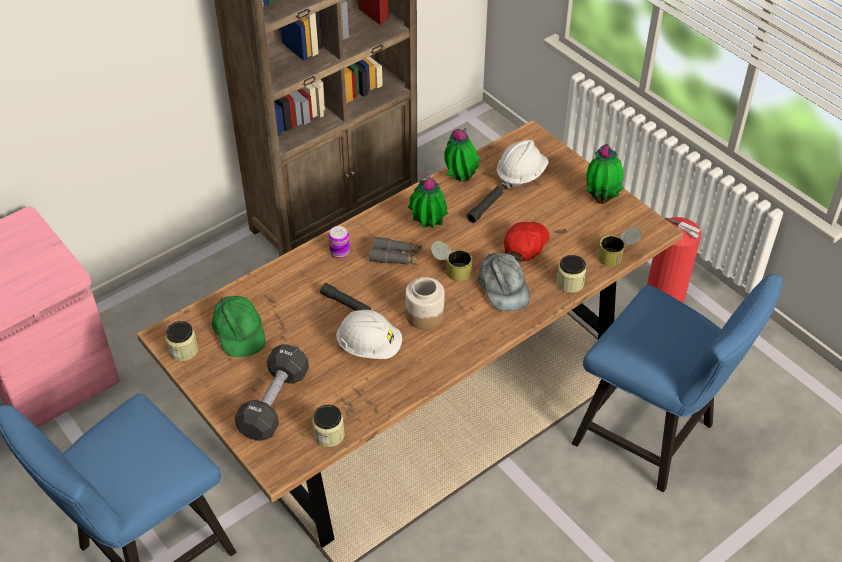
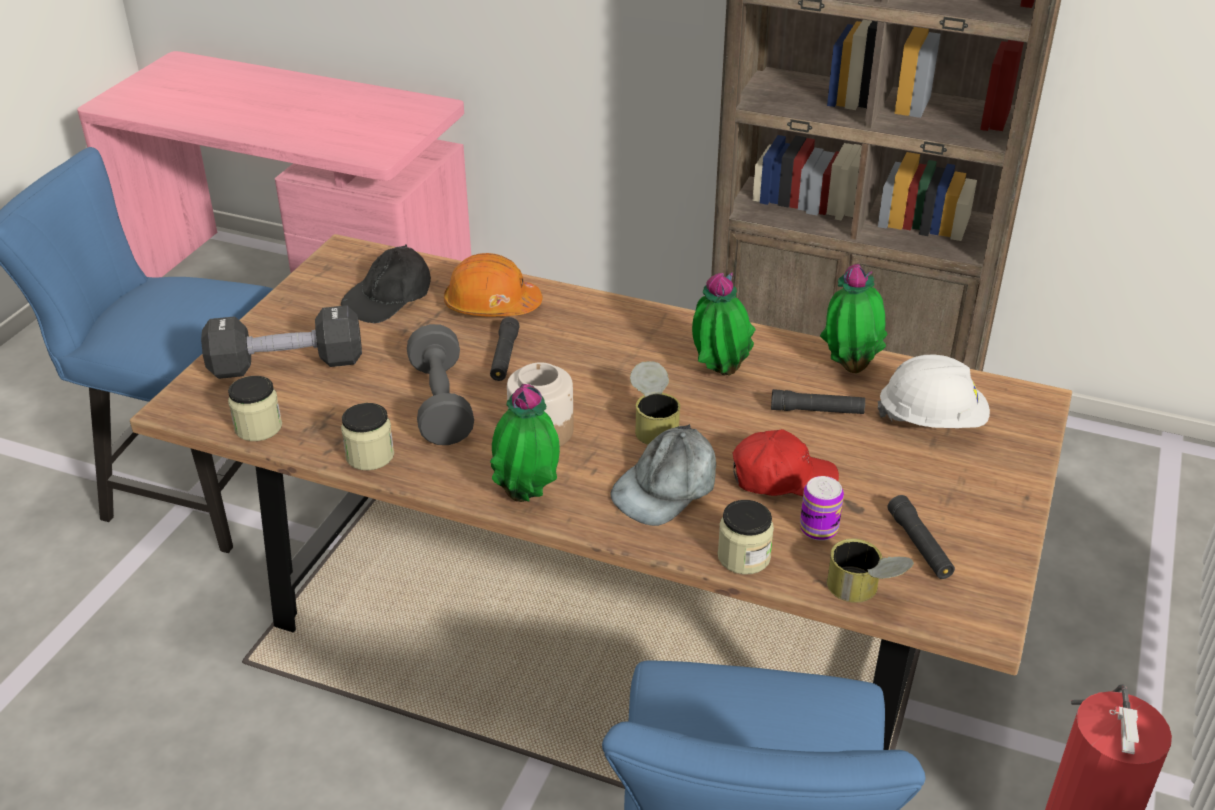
camera: 60 degrees right, 10 degrees down
(183, 350) = (328, 271): jar -> jar (370, 456)
(239, 331) = (389, 296): green cap -> black cap
(289, 289) = (491, 305): none -> orange hard hat
(339, 252) = (595, 318): can -> can (818, 529)
(369, 347) = (441, 404): white hard hat -> grey dumbbell
(395, 257) = (631, 366): grey binoculars -> none
(600, 224) = (919, 545): none -> black flashlight
(601, 199) = (982, 527): potted plant -> potted plant (528, 496)

